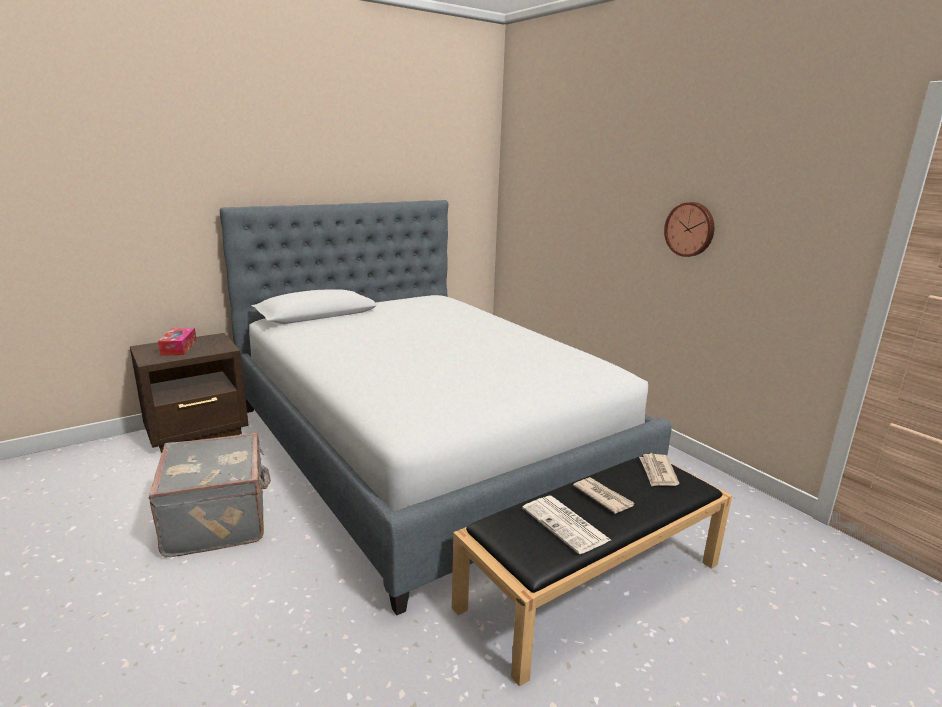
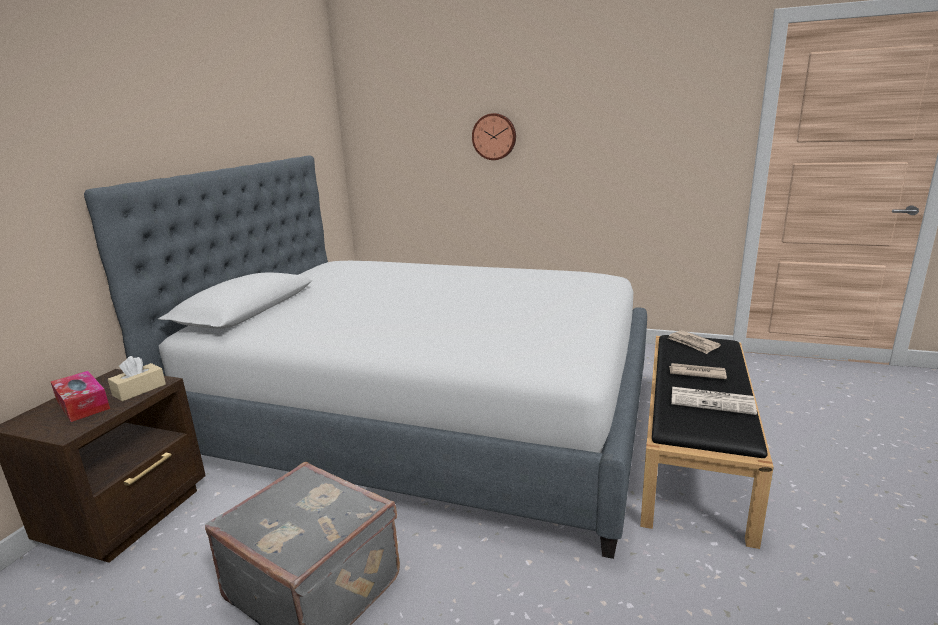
camera: 35 degrees left, 0 degrees up
(211, 349) = (139, 390): none -> beige tissue box
(690, 229) = (589, 146): wall clock -> wall clock (494, 136)

